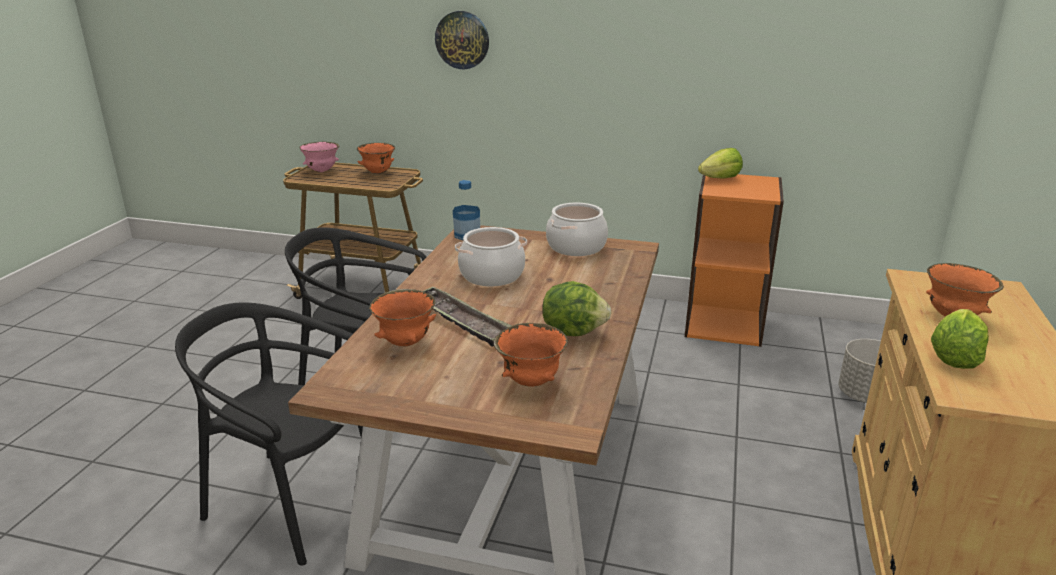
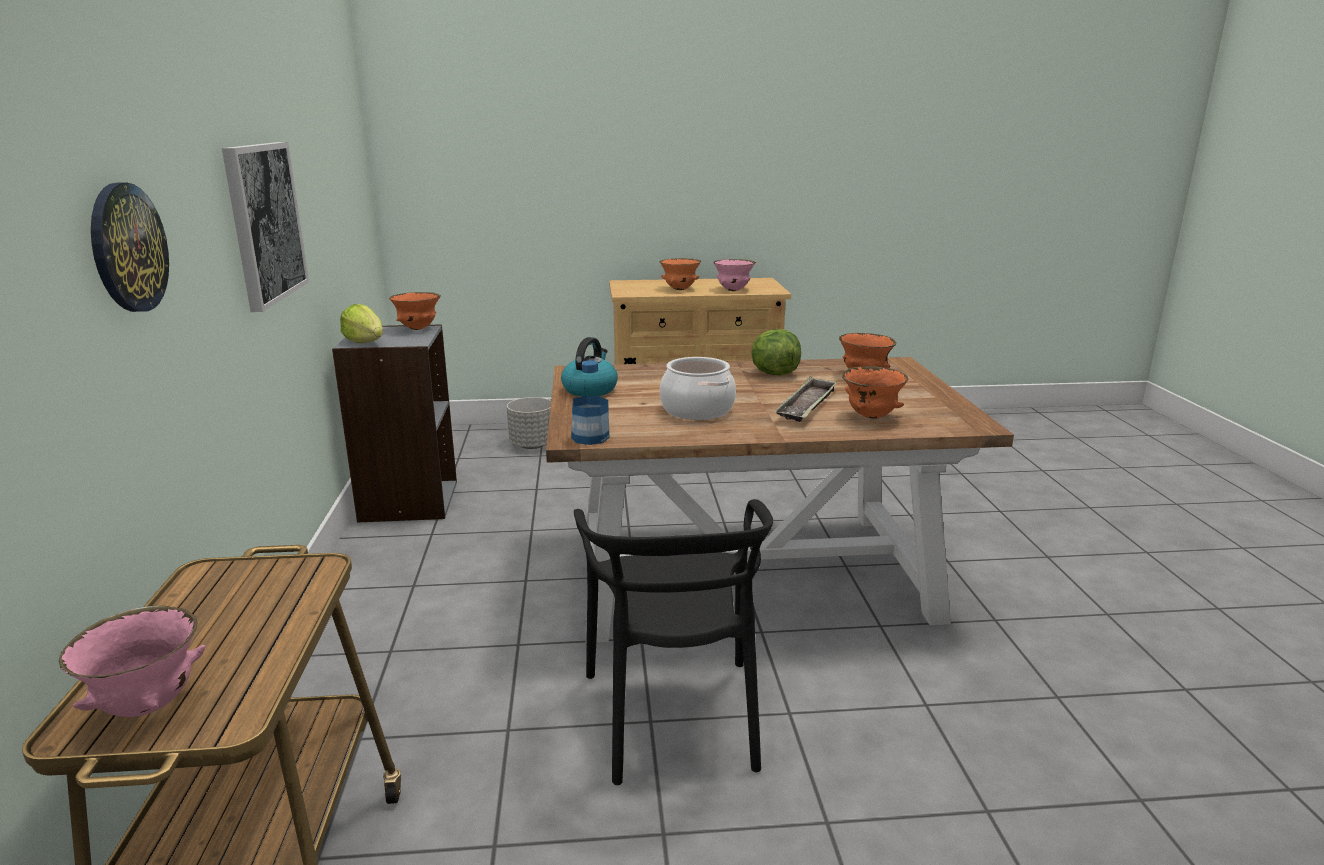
camera: 110 degrees left, 5 degrees down
(292, 502) = (919, 689): black chair -> none
(377, 173) = (192, 610): orange bowl -> orange bowl (418, 329)
(576, 246) = (590, 389): cooking pot -> kettle
(630, 57) = (264, 222): none -> picture
(724, 324) = (408, 501): orange bookcase -> grey bookcase
(955, 357) = (733, 290): lettuce -> pink bowl

